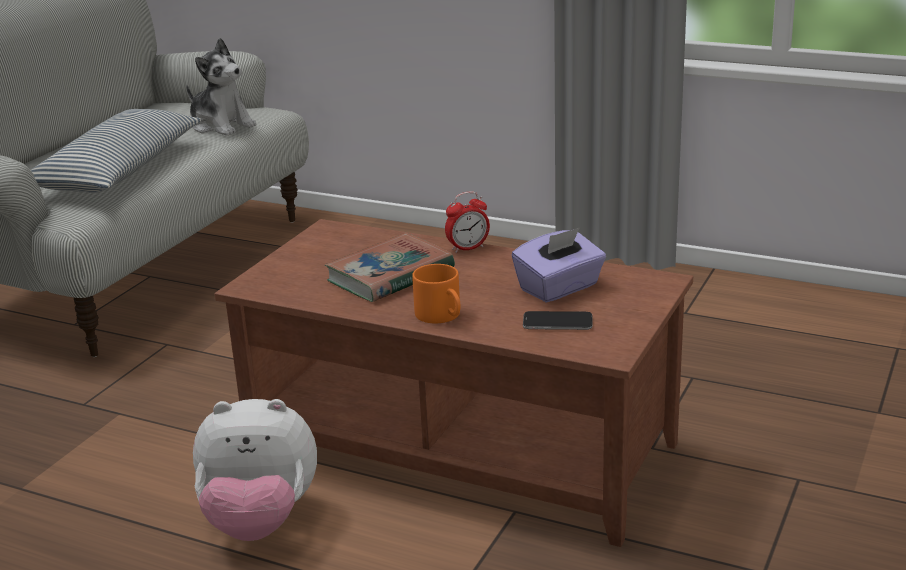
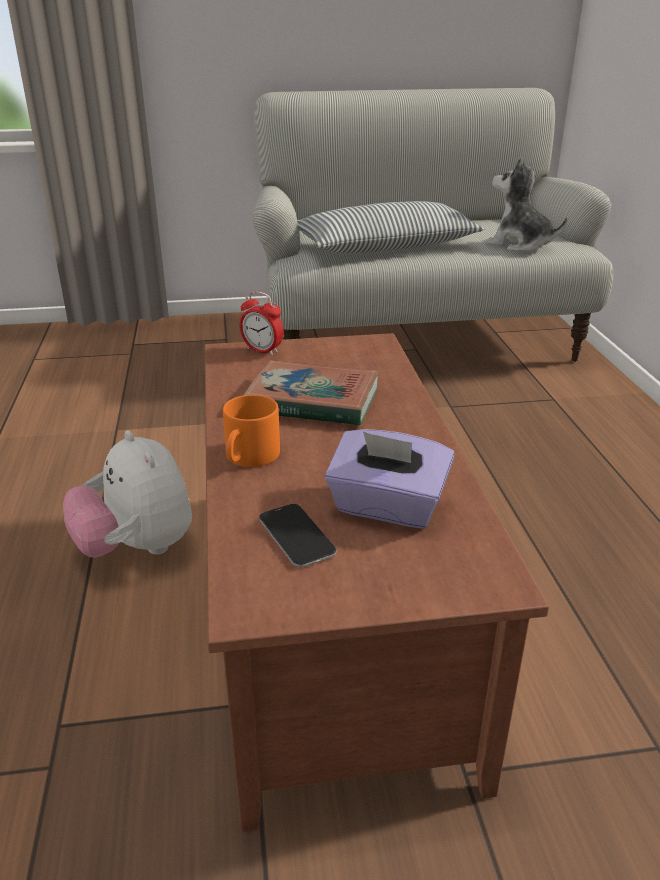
camera: 55 degrees right, 5 degrees up
(221, 126) = (519, 245): plush toy -> plush toy turned 120 degrees clockwise
(468, 248) = (420, 418): alarm clock -> alarm clock (262, 351)

